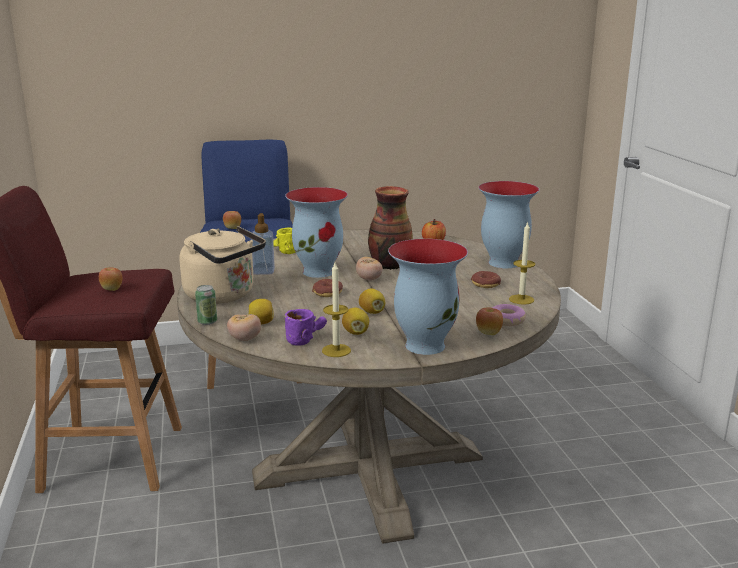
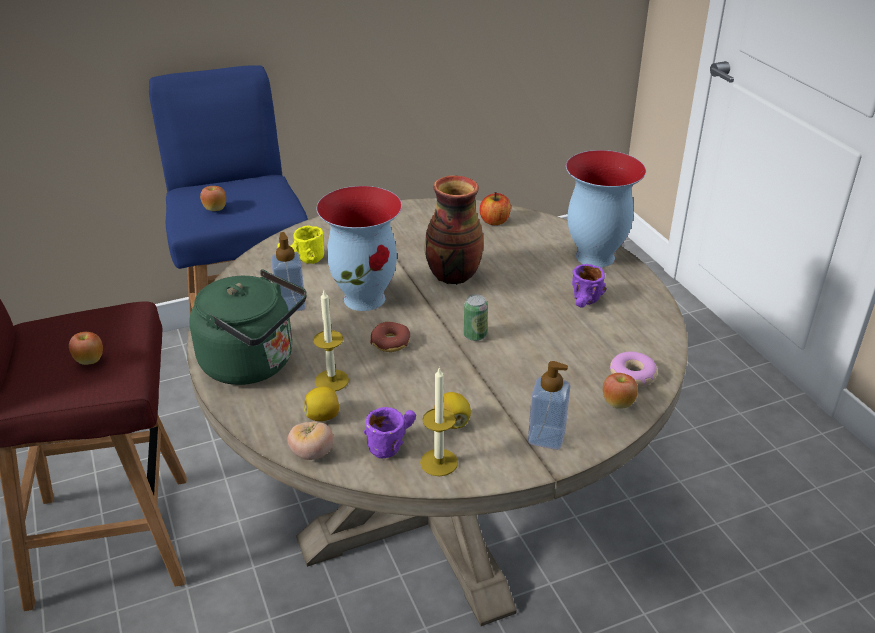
camera: 10 degrees left, 15 degrees up
(207, 322) = (249, 422): can -> can (475, 335)
(223, 296) = (253, 364): beige kettle -> green kettle
(369, 279) = (435, 308): tomato -> none
(372, 312) = (460, 377): lemon -> none
(424, 345) = (546, 437): vase -> soap dispenser
(485, 284) = (585, 303): donut -> purple mug
(521, 299) = (638, 330): candle -> candle (331, 380)

